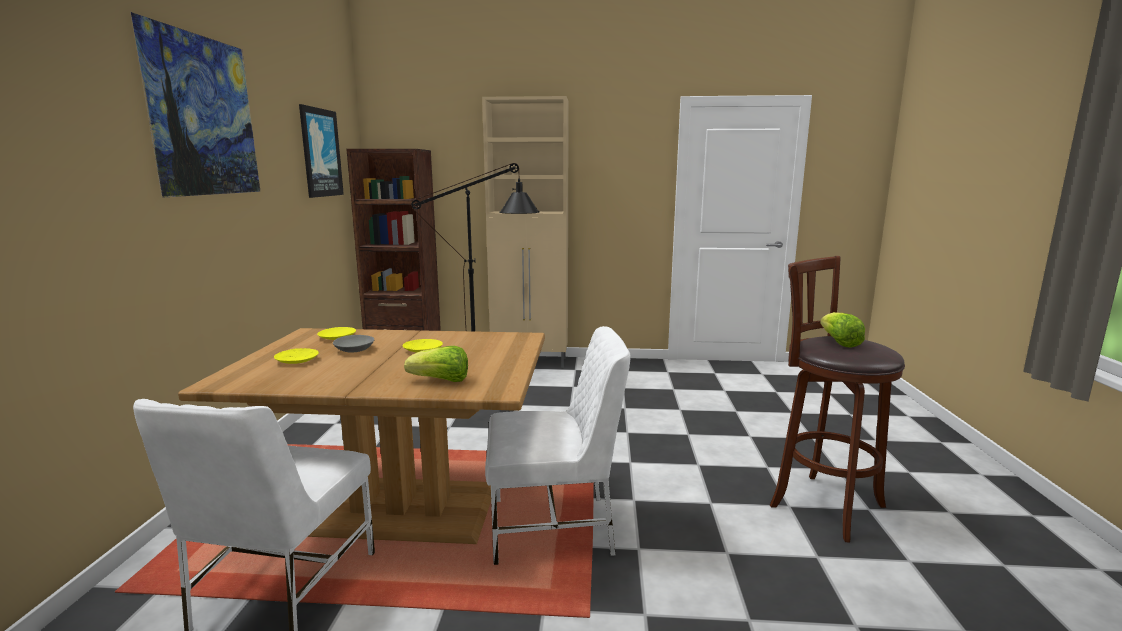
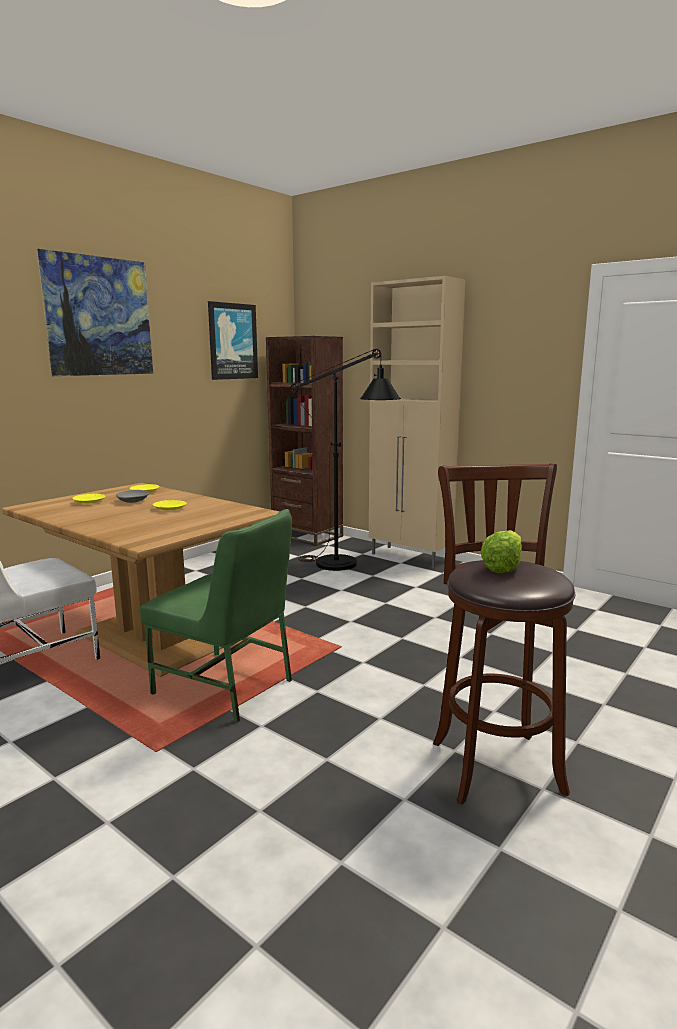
camera: 35 degrees right, 0 degrees up
(441, 381) = (127, 529): lettuce -> none
(554, 528) = (226, 687): white chair -> green chair

